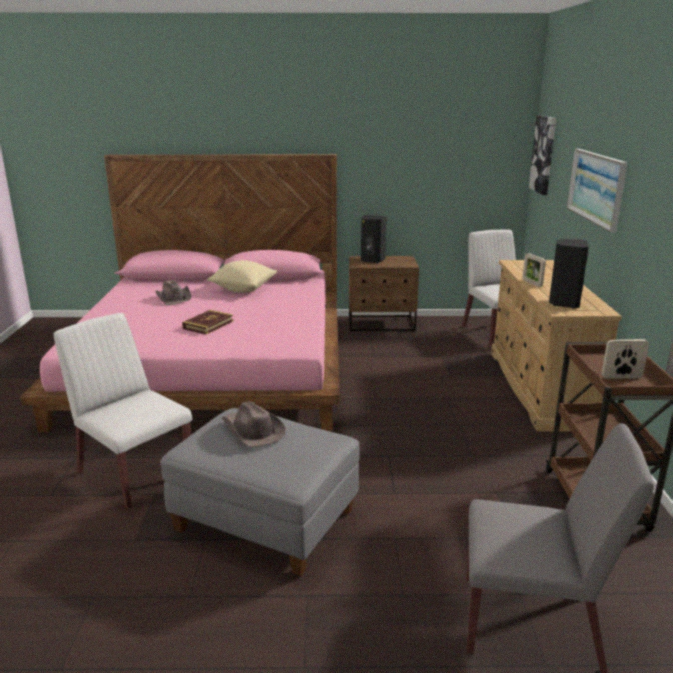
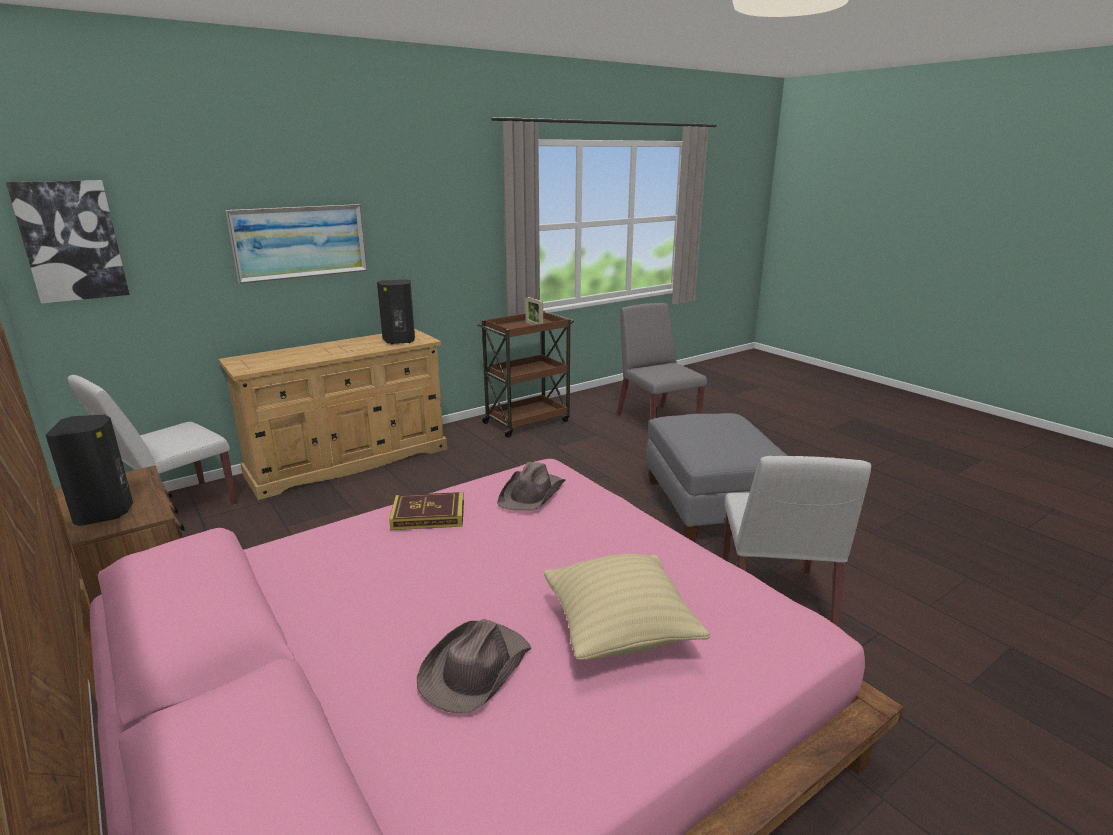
camera: 125 degrees left, 0 degrees up
(208, 325) = (560, 553): book -> book (428, 515)
(243, 289) = (339, 614): beige pillow -> beige pillow (619, 632)
(252, 430) = (715, 438): brown hat -> brown hat (532, 493)
(532, 283) = (339, 354): picture frame -> none

